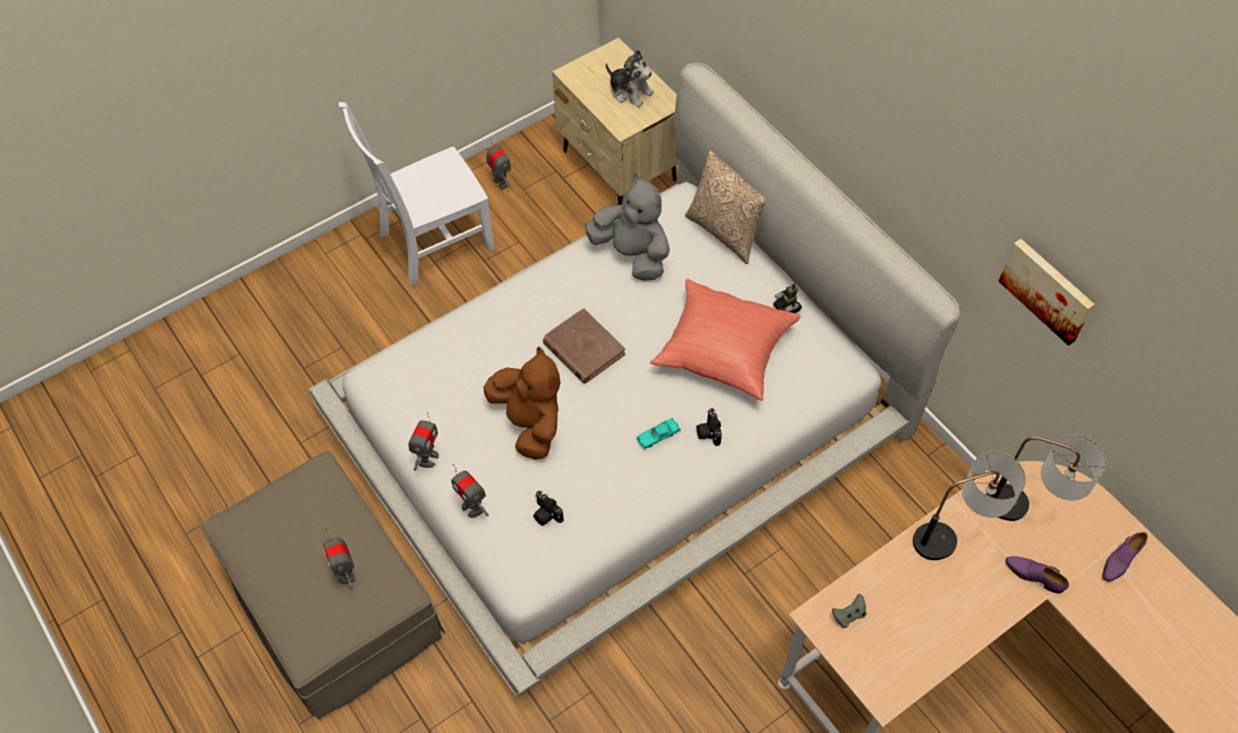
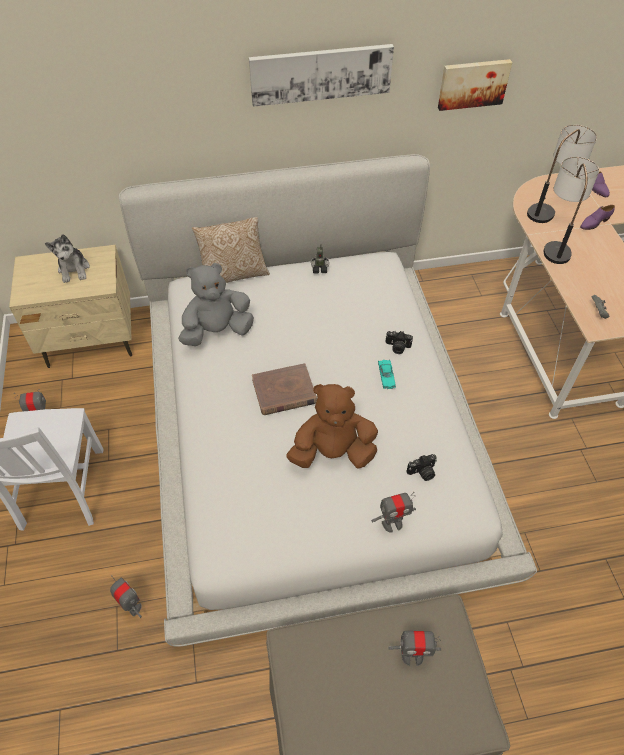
camera: 65 degrees left, 5 degrees down
(428, 458) = (328, 541): toy robot -> toy robot (132, 606)
(630, 92) = (74, 269): plush toy -> plush toy turned 105 degrees clockwise
(723, 352) = (336, 314): red pillow -> none
(899, 126) = (321, 73): none -> picture

